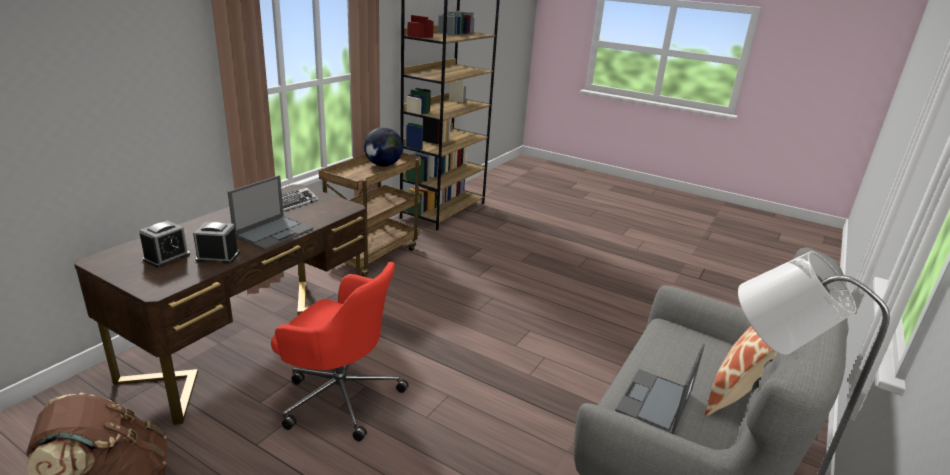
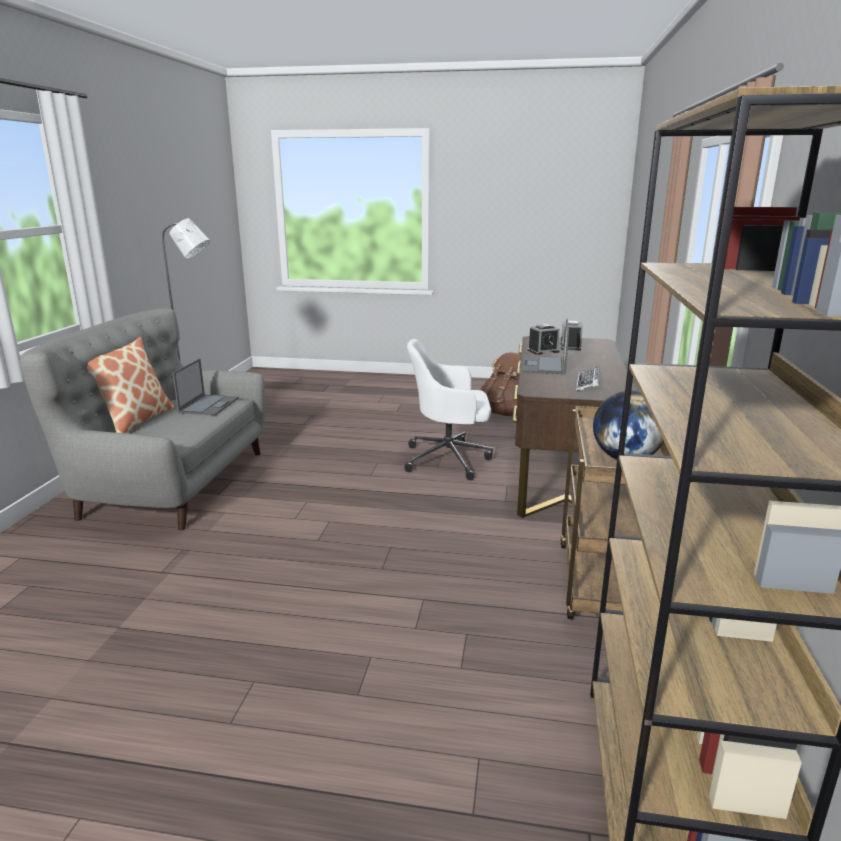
camera: 160 degrees right, 5 degrees down
(340, 395) = (449, 459): red office chair -> white office chair

